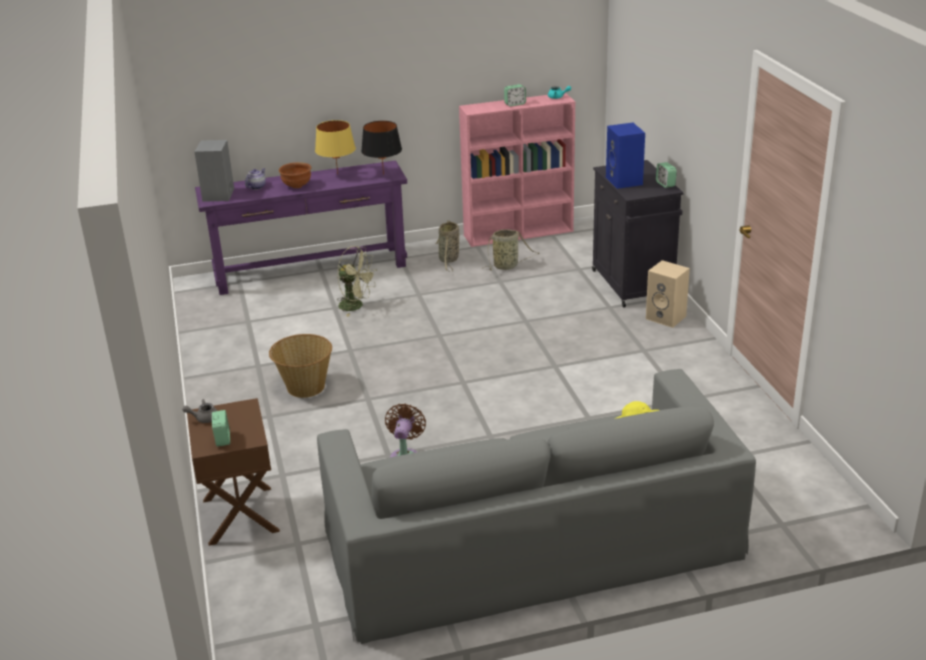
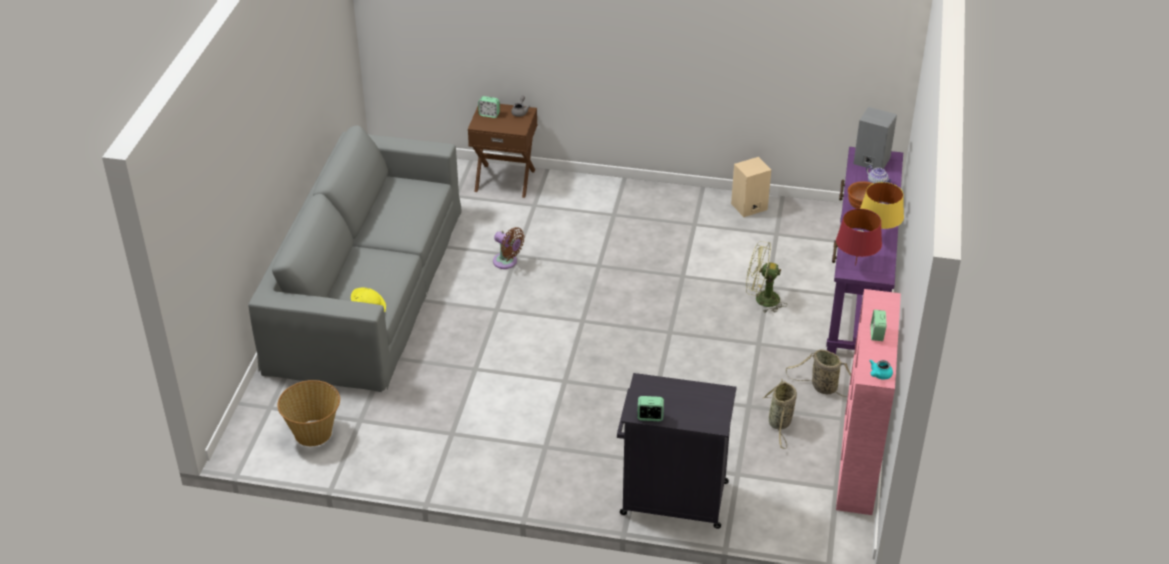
camera: 115 degrees right, 10 degrees up
(305, 387) = (641, 239): basket -> basket (313, 432)
(356, 306) = (761, 299): green fan -> green fan turned 45 degrees clockwise
(383, 175) = (855, 265): black table lamp -> red table lamp
(625, 181) = (680, 392): blue speaker -> none
(667, 317) = (590, 491): beige speaker -> beige speaker (748, 207)

